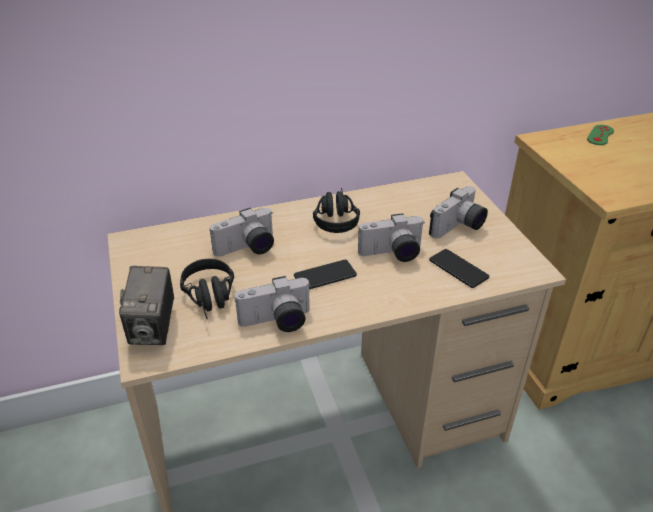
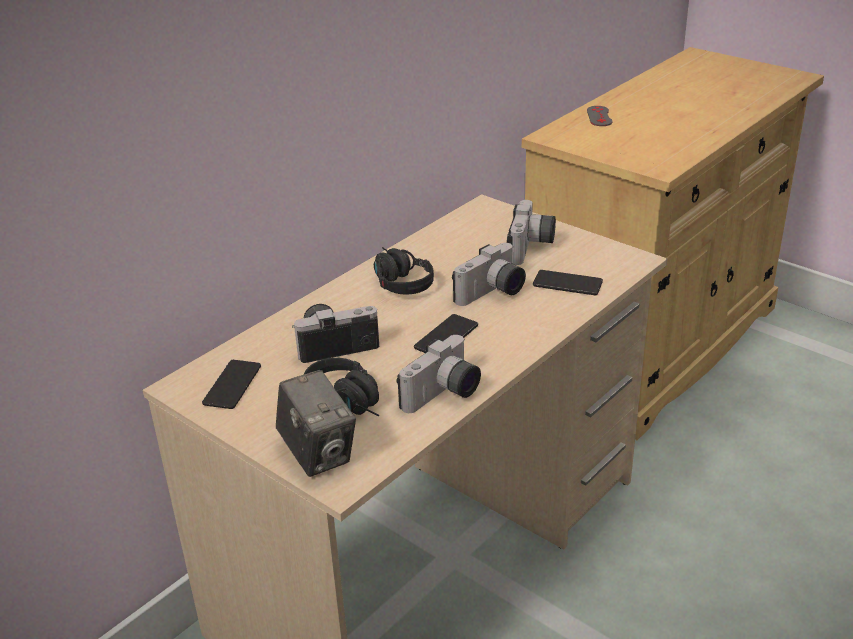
camera: 30 degrees left, 5 degrees down
(157, 253) = (232, 385): none -> phone
(248, 249) = (335, 343): camera -> camera turned 135 degrees counterclockwise
(600, 135) = (599, 116): green game controller -> grey game controller

